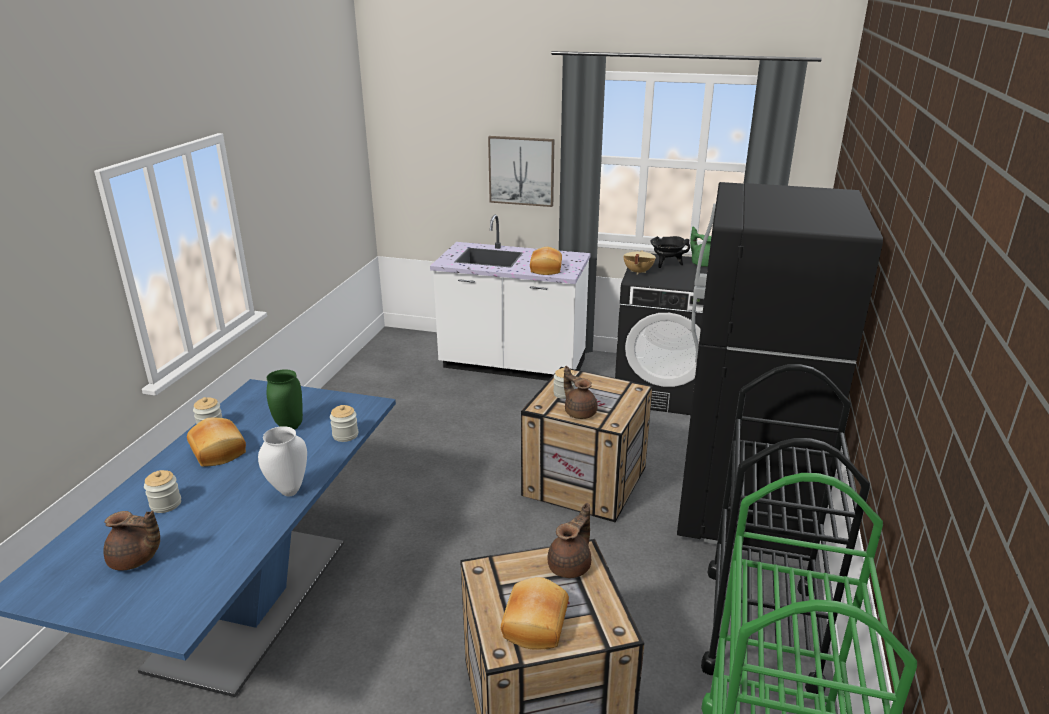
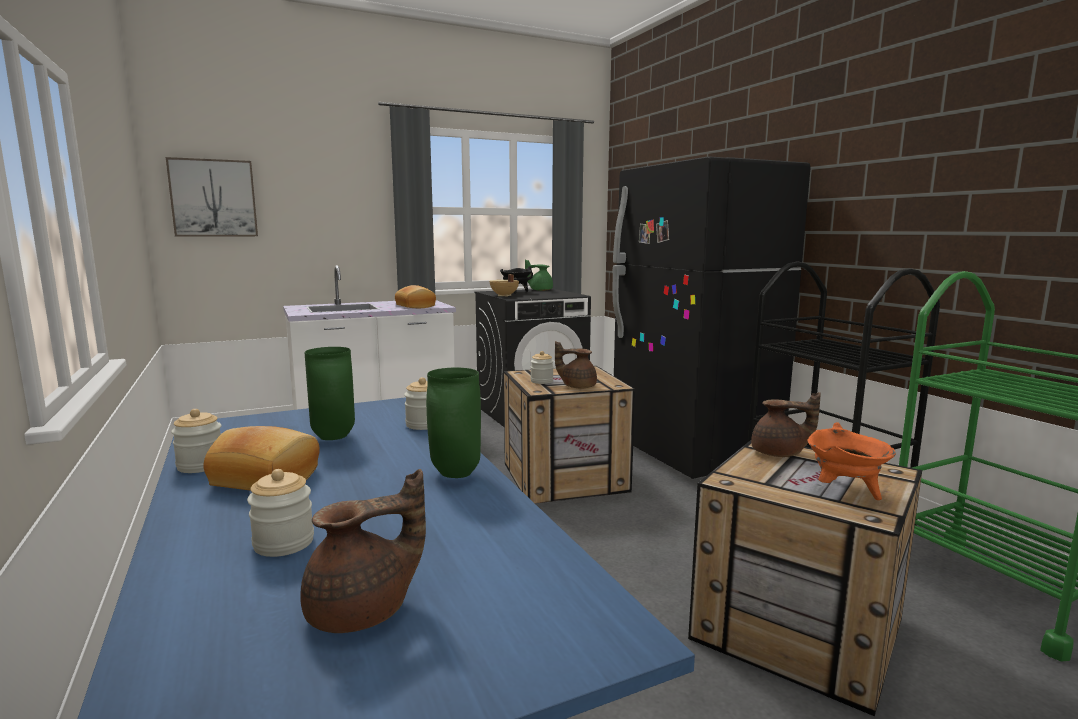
camera: 40 degrees left, 15 degrees down
(289, 491) = (457, 474): white vase -> green vase
(521, 171) = (347, 225): picture -> picture (213, 198)
(533, 624) = (845, 492): bread -> orange cooking pot
(571, 565) = (779, 454): brown teapot -> brown teapot turned 105 degrees clockwise

